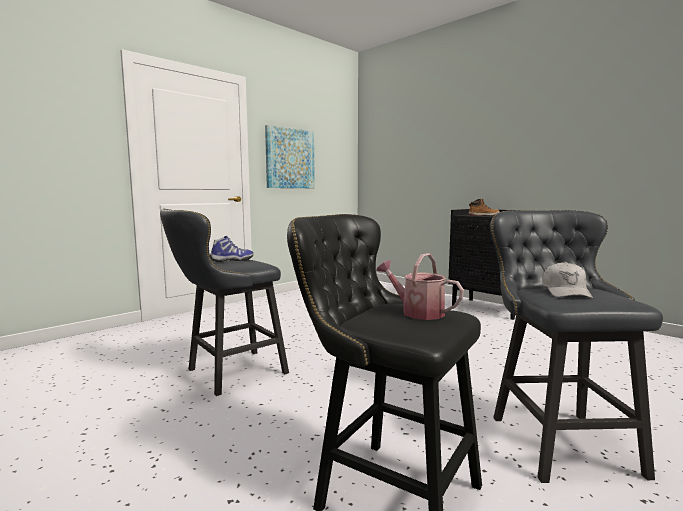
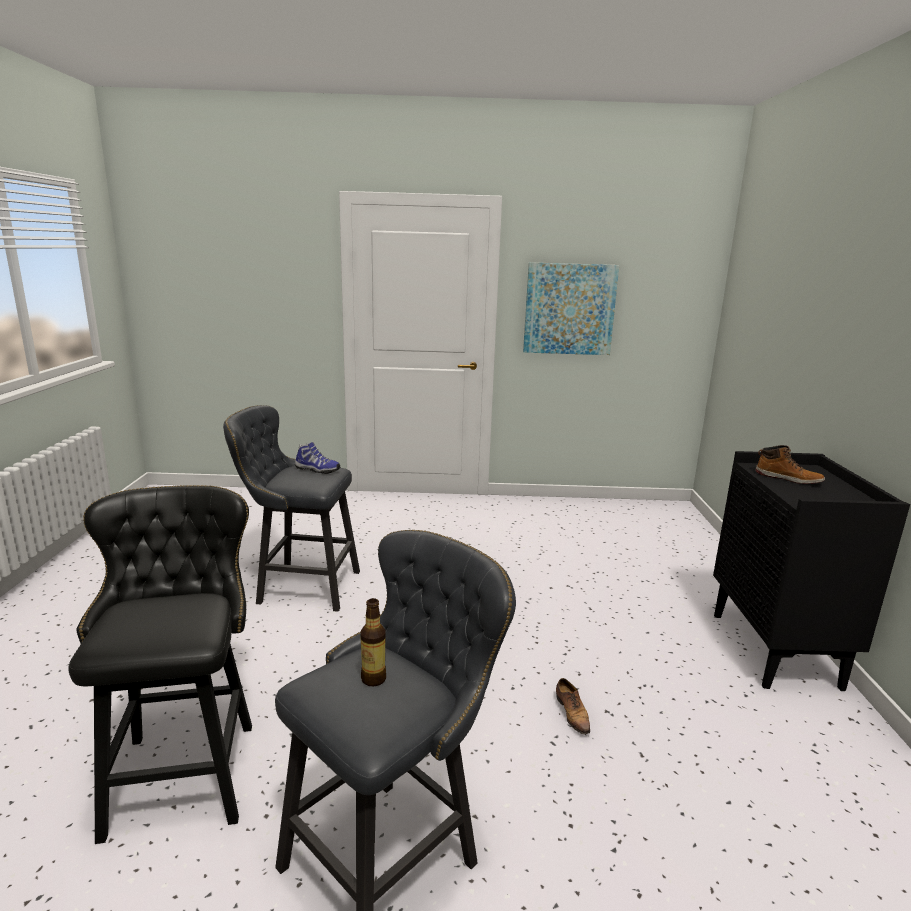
camera: 45 degrees right, 10 degrees up
(417, 312) = (178, 619): watering can -> none
(487, 354) = (572, 713): none -> shoe
(566, 292) = (373, 679): white cap -> bottle

